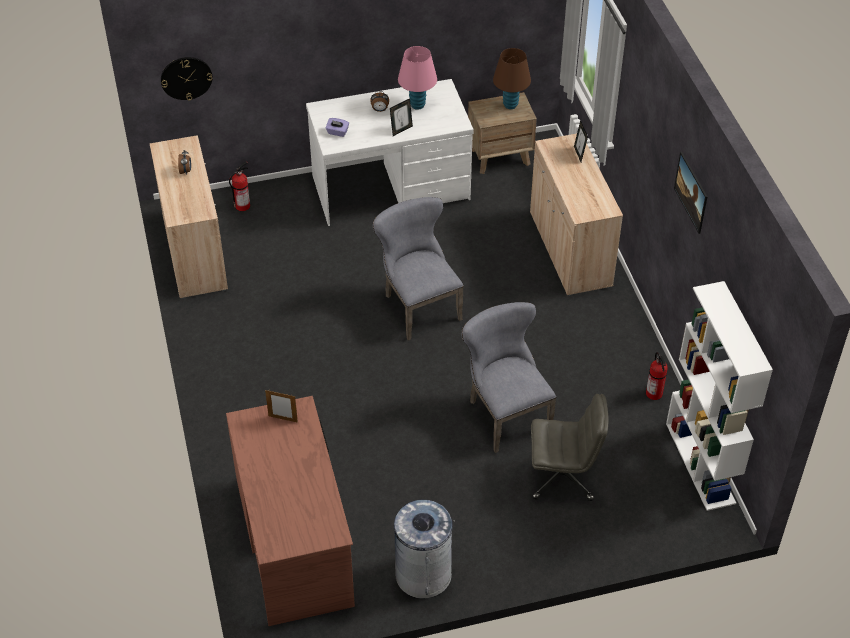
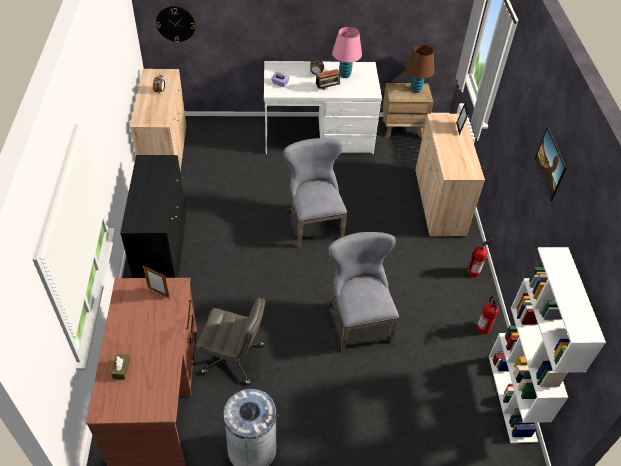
camera: 10 degrees right, 0 degrees up
(238, 376) = (162, 250): none -> black cabinet
(243, 205) = (210, 130): fire extinguisher -> fire extinguisher (473, 271)
(274, 505) = (121, 369): none -> brown tissue box
(401, 130) = (327, 89): picture frame -> radio
(563, 476) = (392, 384): grey office chair -> grey office chair (234, 359)

